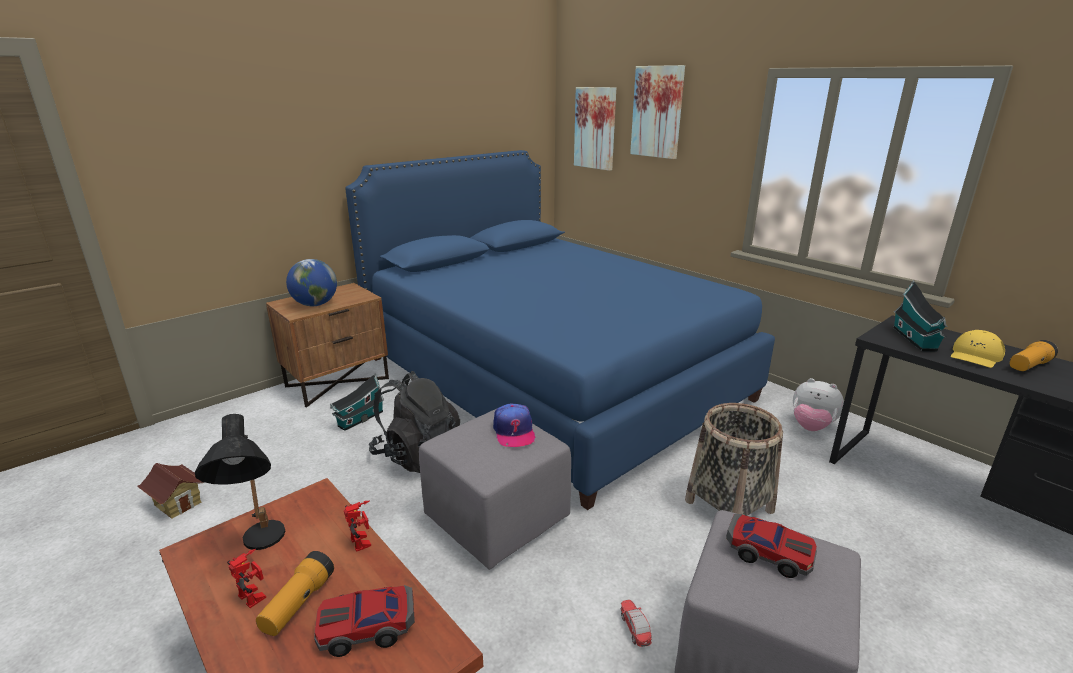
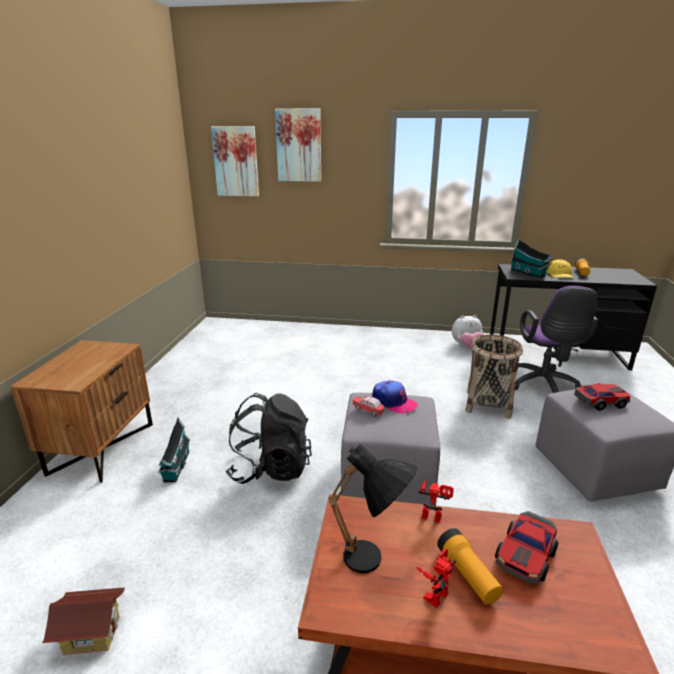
camera: 40 degrees left, 0 degrees up
(256, 595) = (434, 592): toy robot -> toy robot turned 45 degrees counterclockwise
(315, 304) = (80, 369): globe -> none
(551, 378) = (289, 373): blue bed -> none
(634, 629) = (536, 491): toy car -> toy car (368, 411)
(856, 524) = (544, 386): none -> purple office chair

